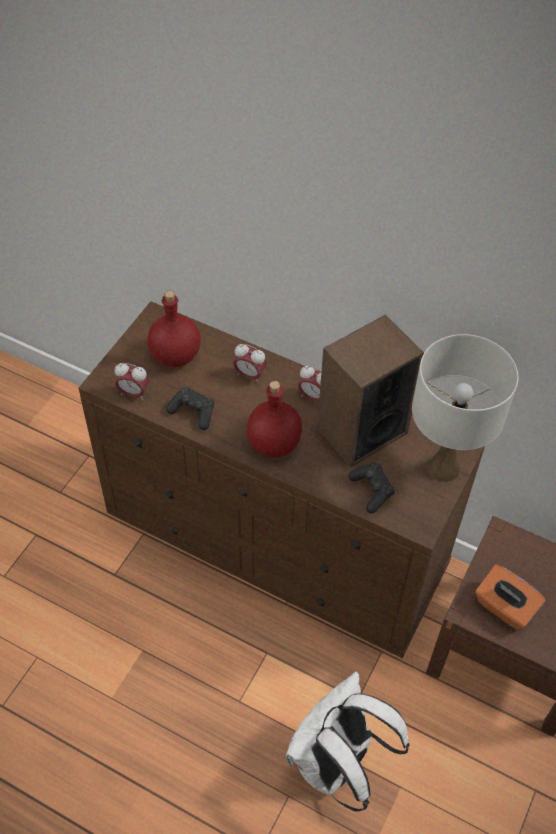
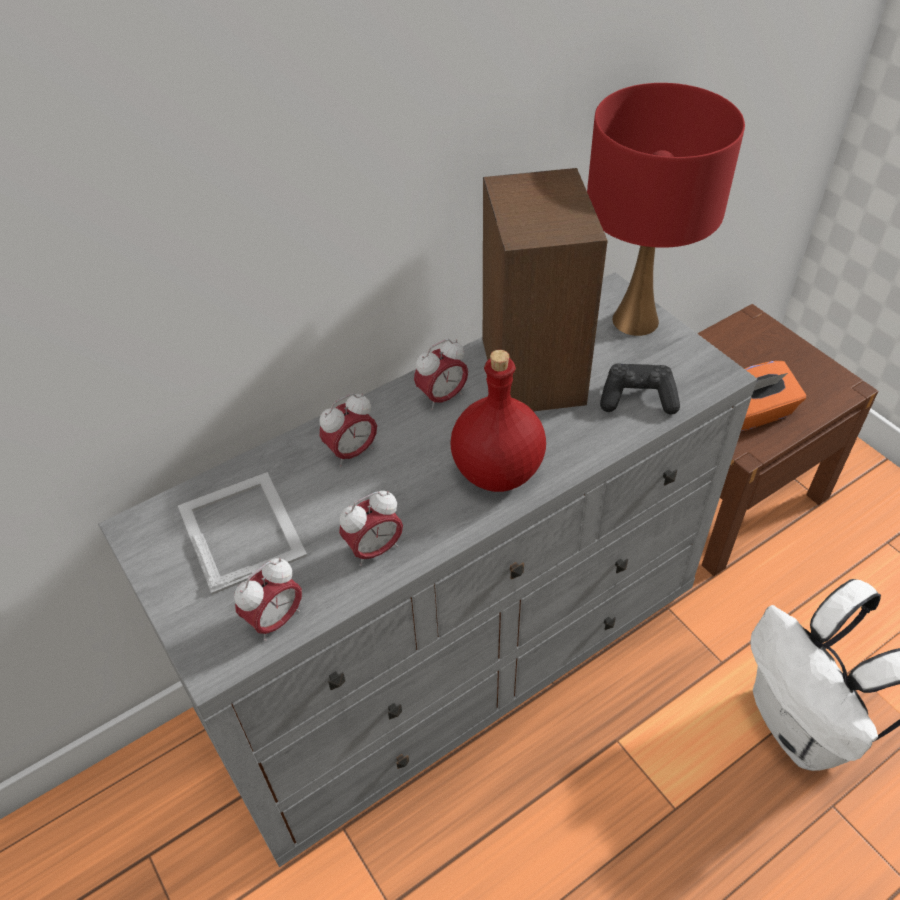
camera: 60 degrees left, 5 degrees down
(176, 355) = (242, 529): red bottle -> picture frame
(193, 412) = (374, 549): black game controller -> alarm clock
(278, 542) = (458, 653): brown dresser -> grey dresser
(443, 467) = (634, 320): white table lamp -> red table lamp

